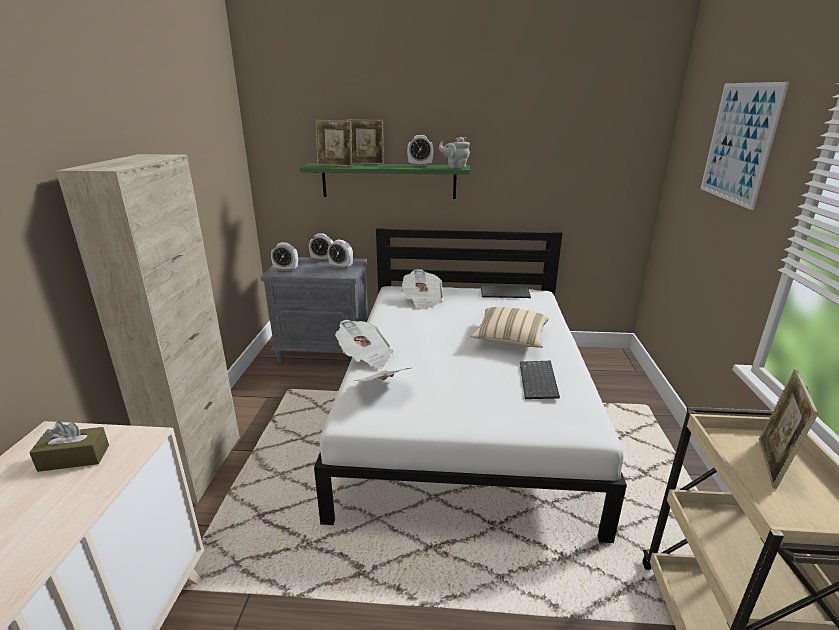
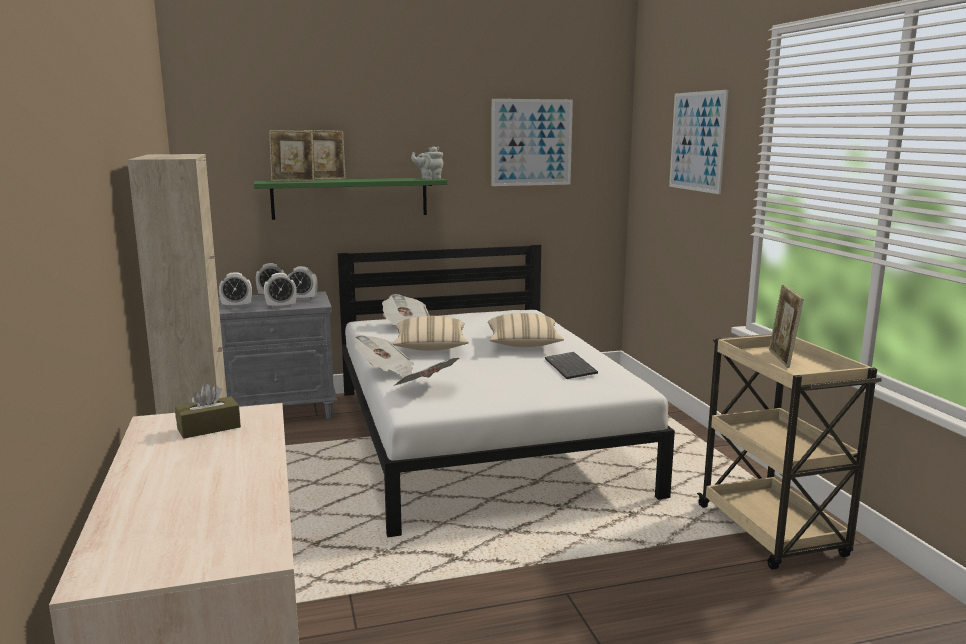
camera: 20 degrees left, 10 degrees down
(420, 165) = (388, 178): alarm clock -> alarm clock (281, 307)
(424, 331) = (430, 348): none -> beige pillow
(505, 293) = (492, 313): keyboard -> none
(563, 133) = (531, 142): none -> picture

